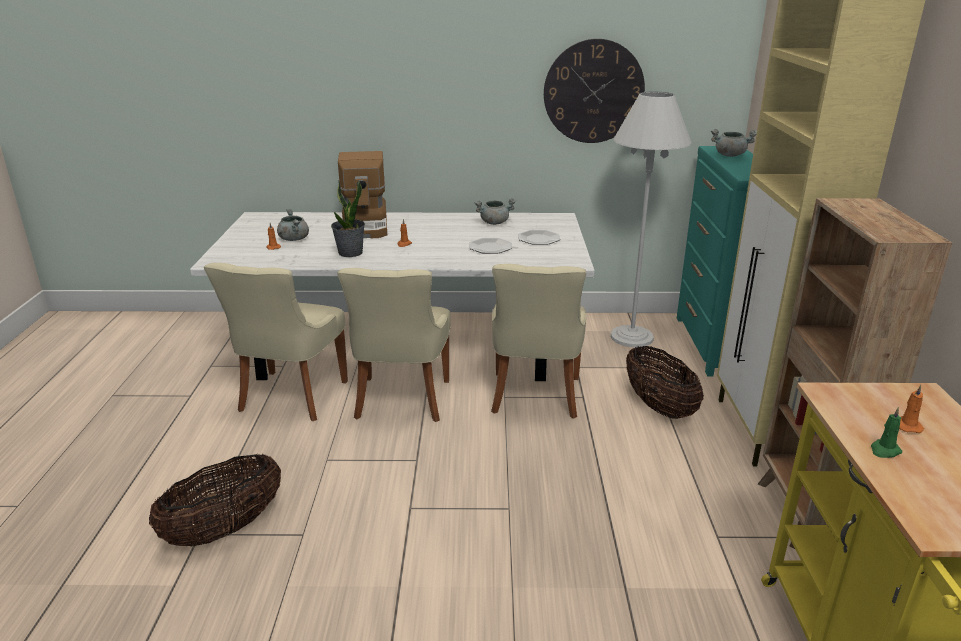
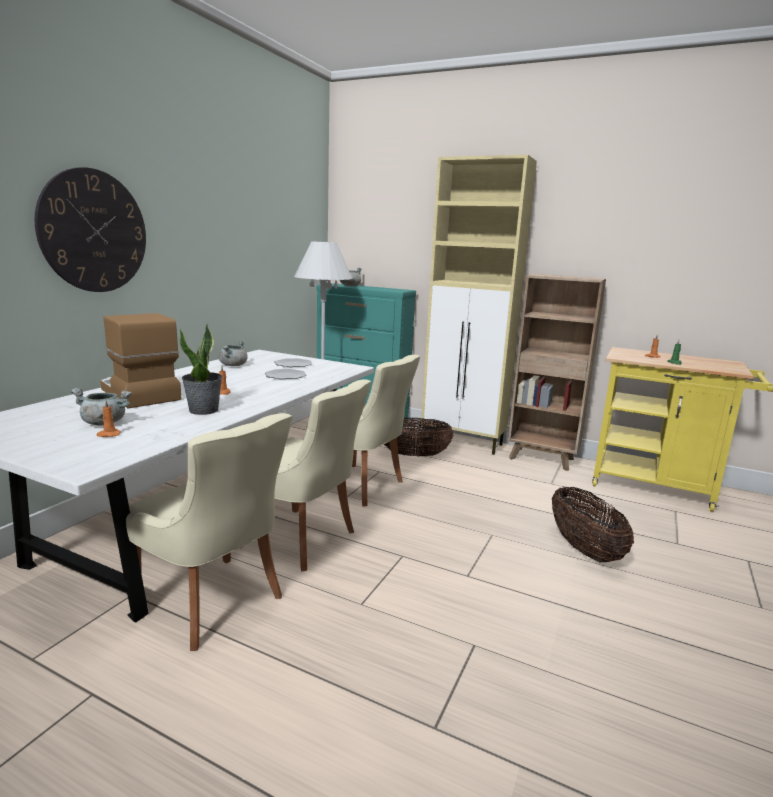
camera: 65 degrees left, 10 degrees down
(225, 529) = (437, 703): basket -> basket (584, 549)
(366, 225) = (138, 394): coffee machine -> coffee machine turned 150 degrees counterclockwise
(593, 92) = (258, 245): wall clock -> wall clock (94, 231)

